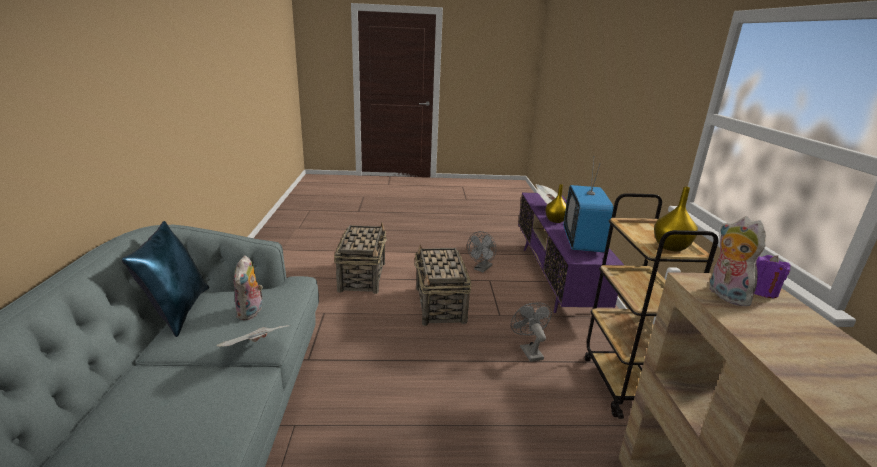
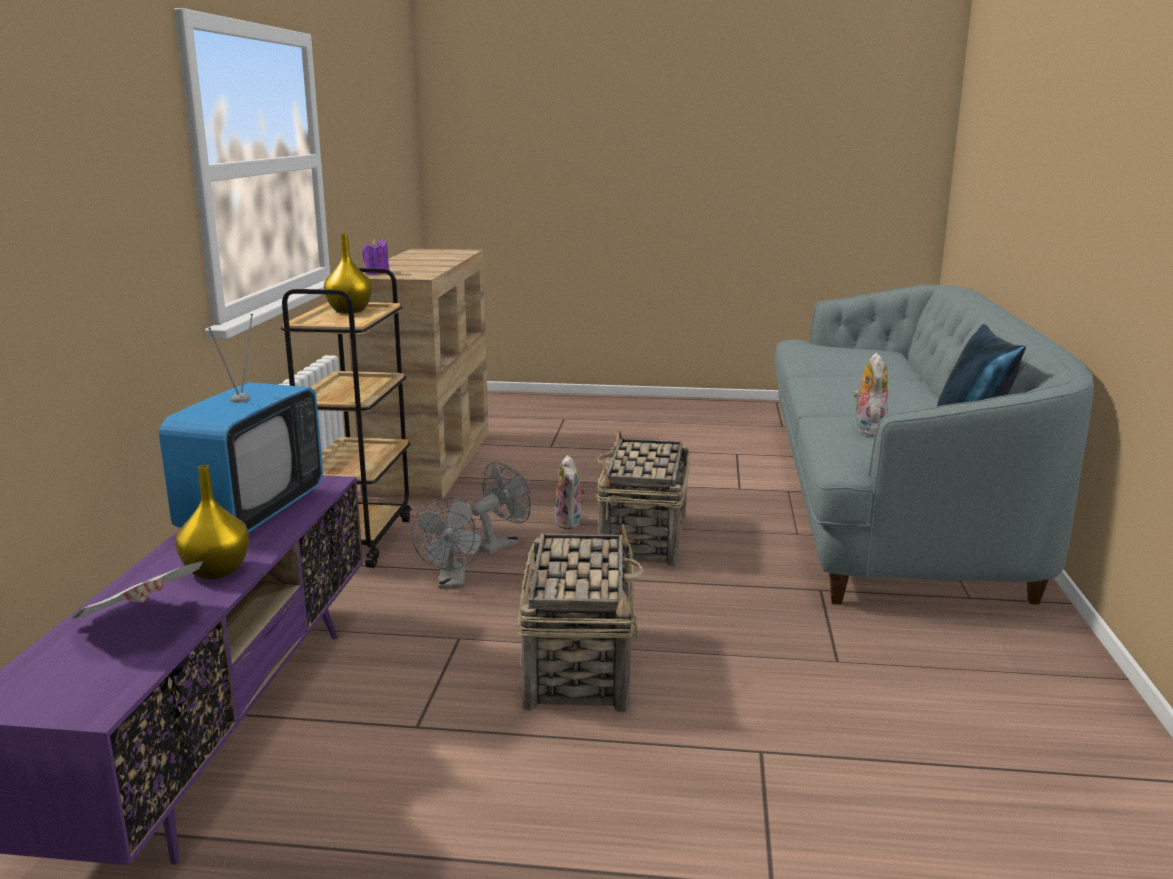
camera: 170 degrees left, 5 degrees down
(256, 350) = (828, 408): newspaper -> none
(362, 276) = (782, 759): basket -> basket (643, 538)
(481, 269) = (411, 770): grey fan -> grey fan (501, 544)
(724, 295) = (415, 272): plush toy -> plush toy (570, 523)

